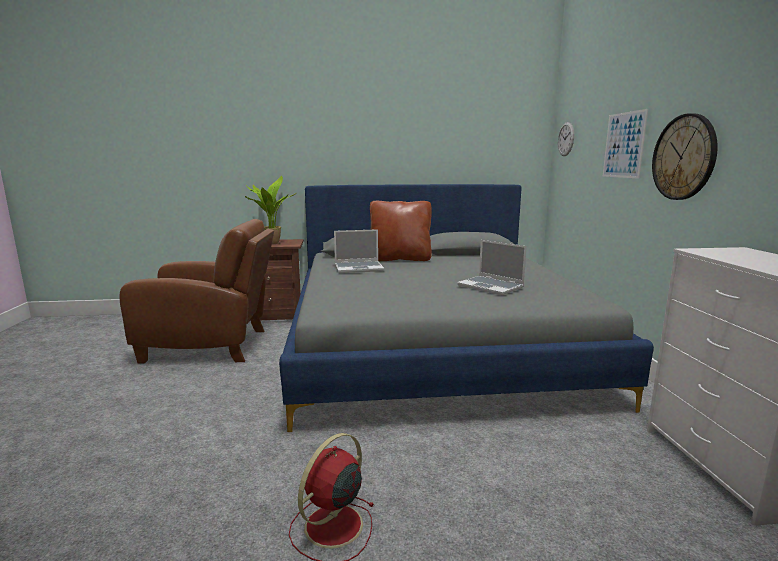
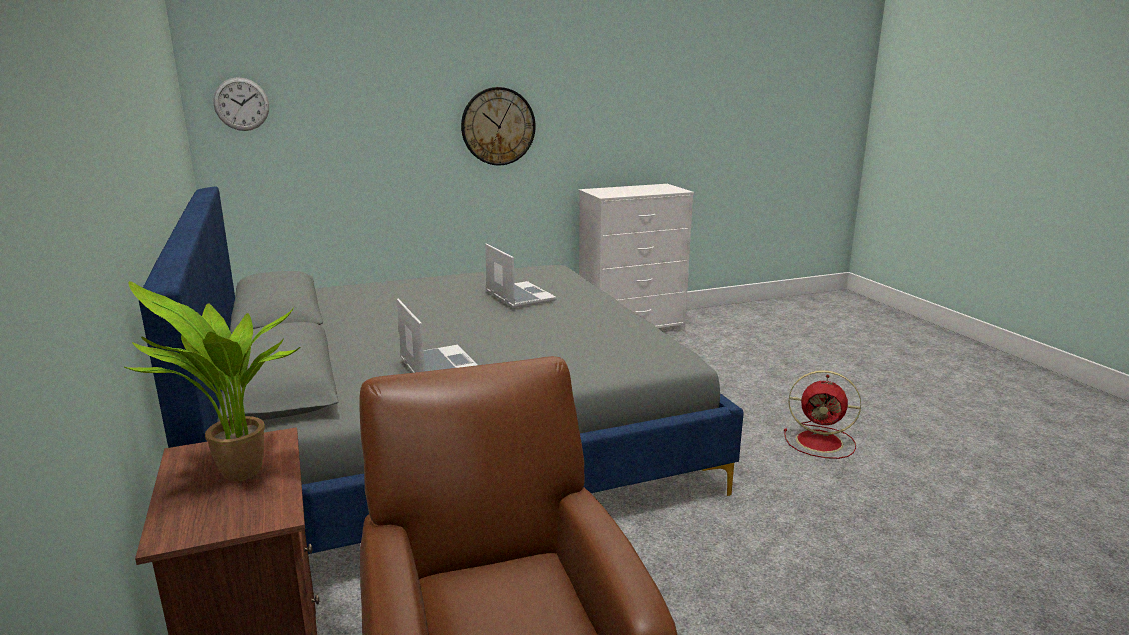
camera: 105 degrees left, 5 degrees up
(400, 259) = (345, 352): brown pillow -> none
(491, 287) = (518, 296): laptop -> laptop turned 60 degrees counterclockwise
(624, 145) = (400, 114): picture -> none

